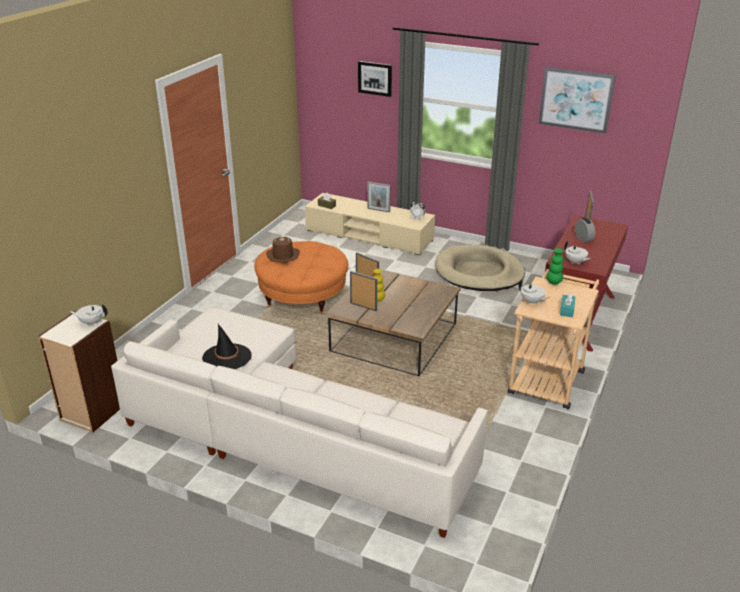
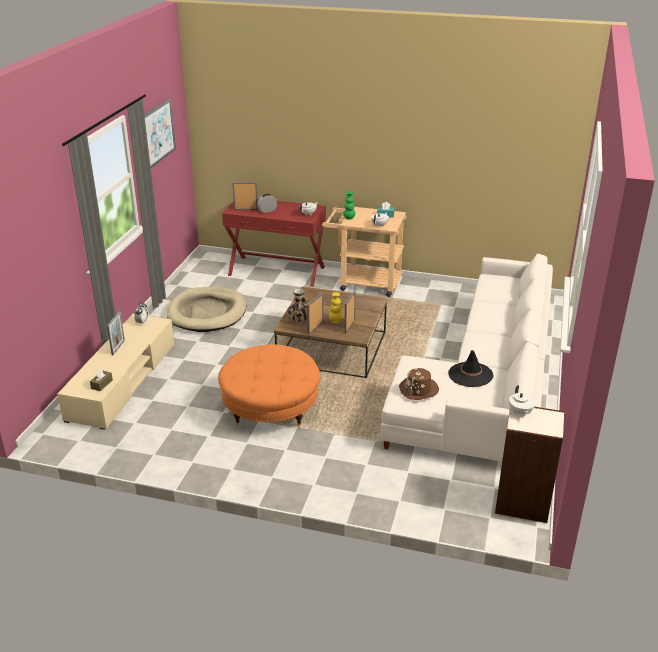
camera: 100 degrees left, 0 degrees up
(283, 256) = (268, 379): brown hat -> brown hat (419, 390)
(375, 78) = (47, 218): picture -> none
(390, 281) = (299, 317): none -> vase

